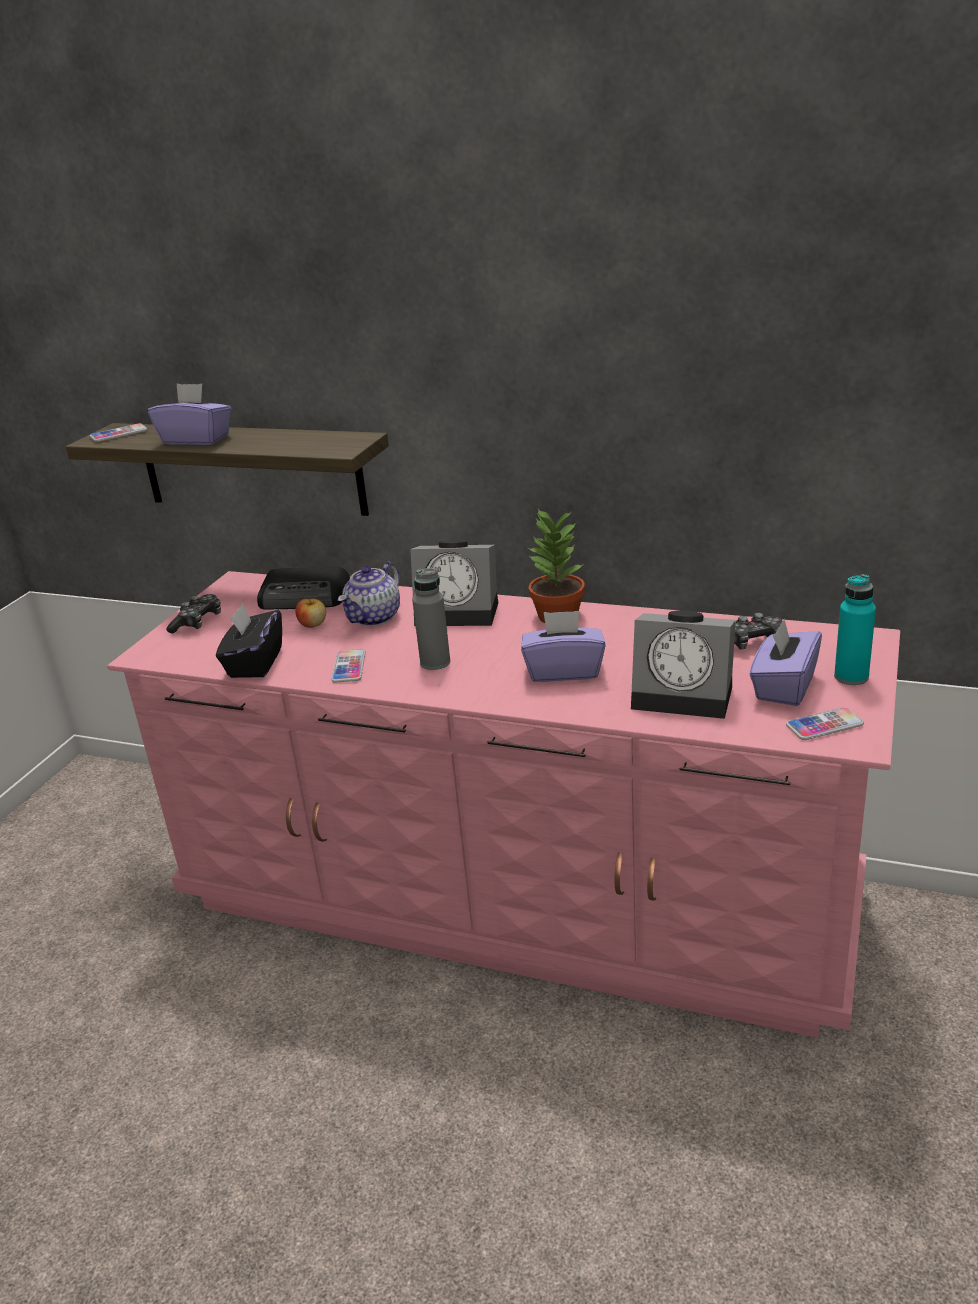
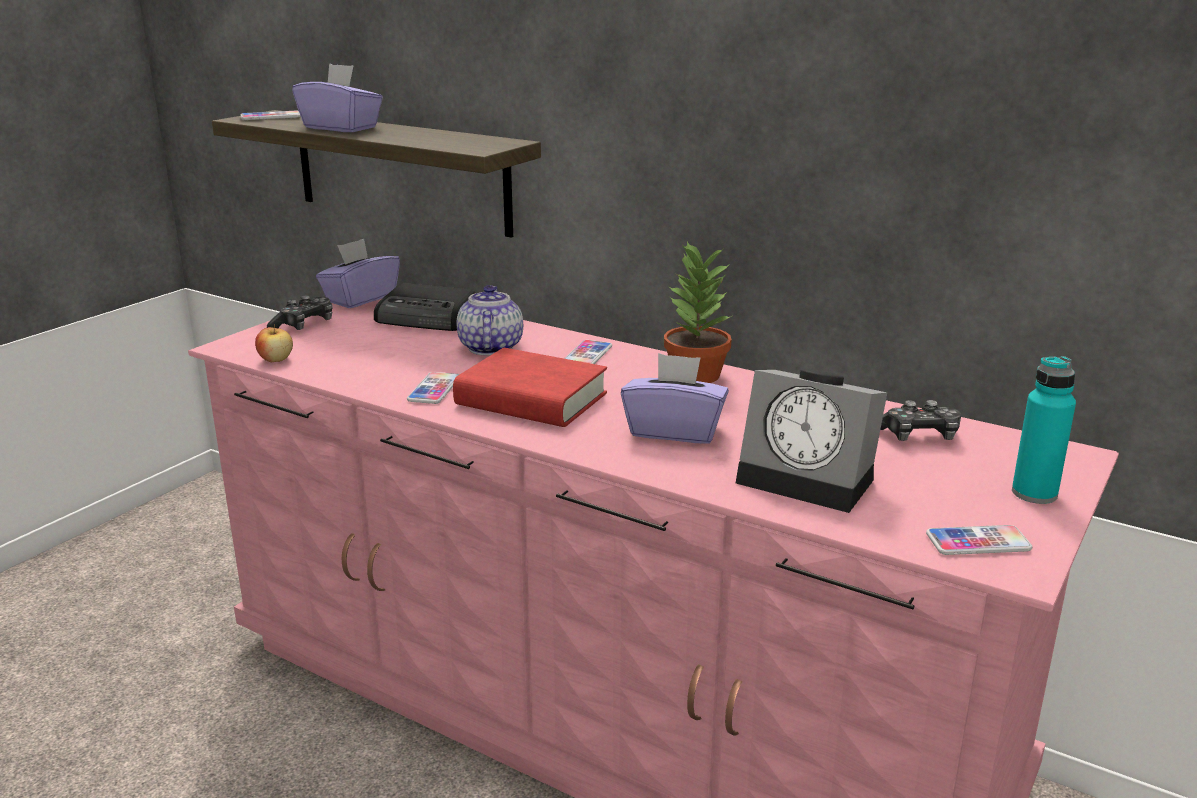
camera: 10 degrees right, 5 degrees down
(254, 663) = (337, 370): black tissue box -> none
(313, 624) = (421, 344): apple -> apple (276, 359)
(374, 618) = (489, 347): teapot -> teapot turned 135 degrees clockwise
(435, 662) = (531, 400): grey bottle -> red book
(460, 611) = (587, 355): alarm clock -> phone
(783, 687) = (940, 490): purple tissue box -> purple tissue box (360, 298)

